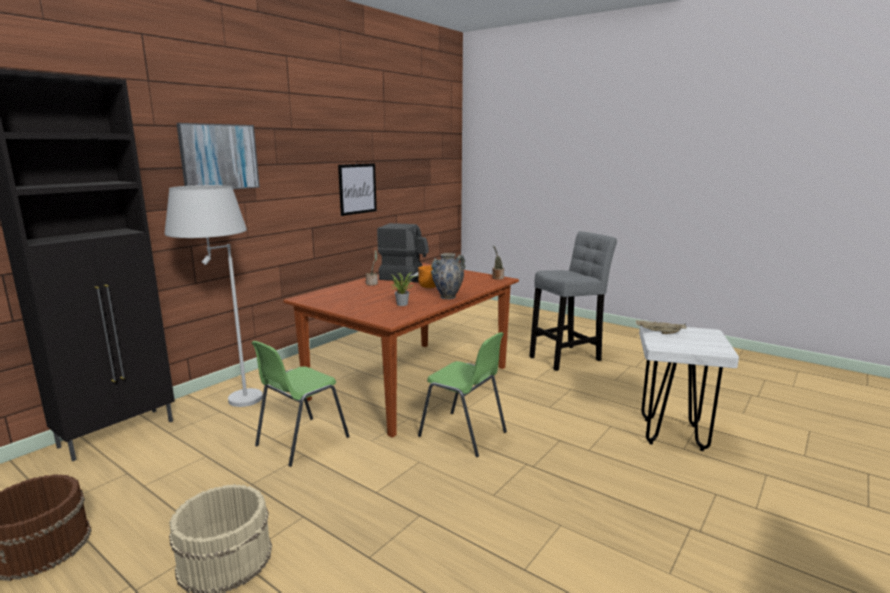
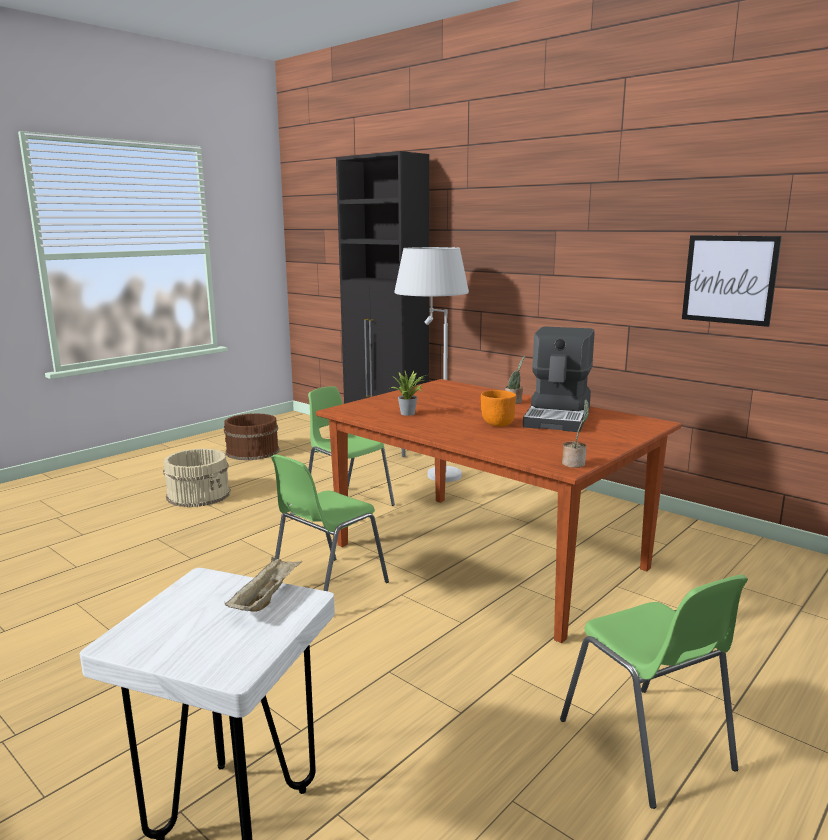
camera: 95 degrees right, 0 degrees up
(219, 157) = (517, 220): picture -> none
(447, 297) = (440, 432): vase -> none
(568, 357) = (646, 745): grey stool -> green chair

